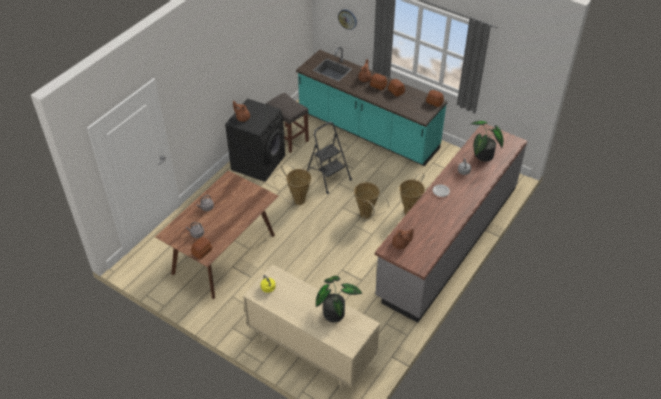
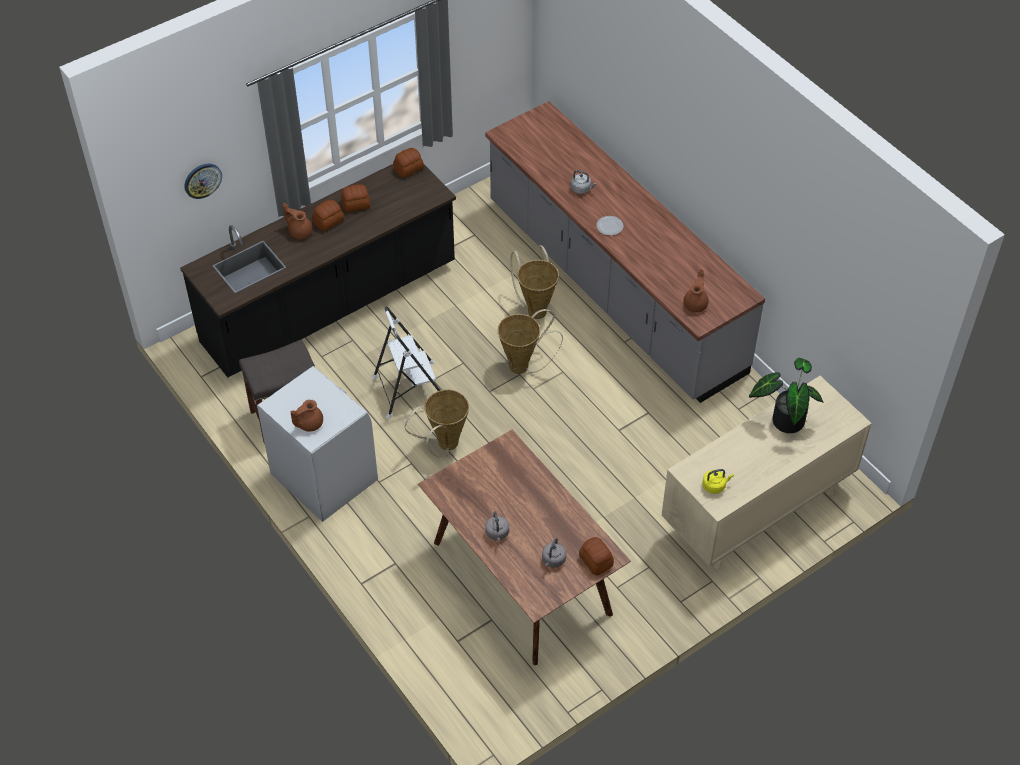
camera: 70 degrees left, 5 degrees up
(259, 162) = (325, 475): black washing machine -> white washing machine
(327, 176) = (408, 389): black step ladder -> white step ladder
(367, 132) = (330, 305): turquoise counter -> black counter
(482, 156) = (558, 158): potted plant -> none

